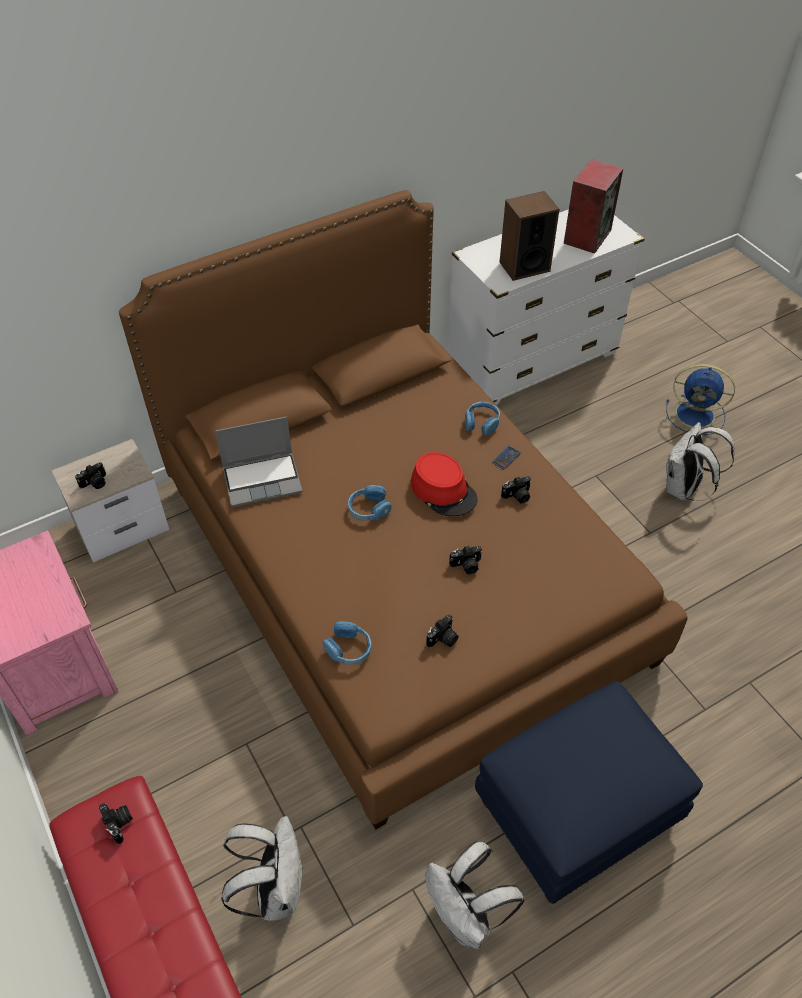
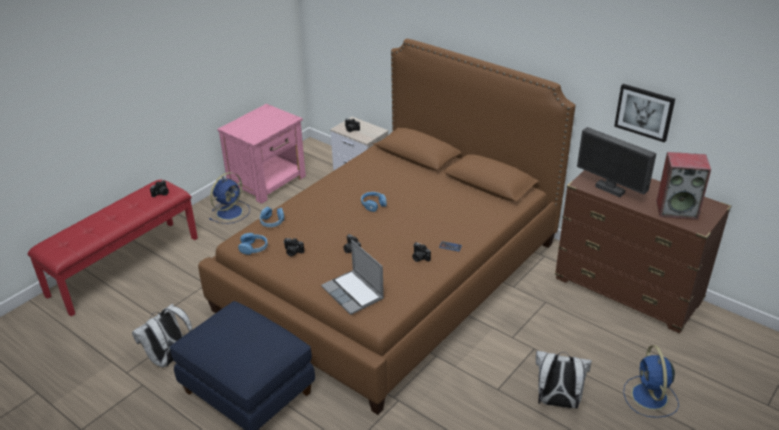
camera: 70 degrees right, 15 degrees down
(111, 746) = (230, 212): none -> blue fan
(263, 479) = (373, 166): laptop -> laptop (354, 293)
(274, 889) = (170, 285): white backpack -> none
(443, 491) = (405, 228): red hat -> none
(482, 423) = (475, 230): blue headphones -> blue headphones (254, 248)
(500, 158) = (644, 112): none -> picture
(524, 266) = (610, 189): speaker -> monitor
(532, 361) = (627, 290): white dresser -> brown dresser

